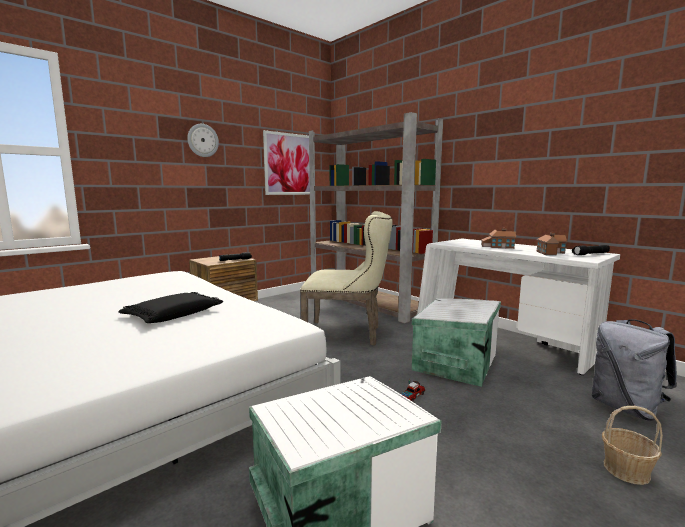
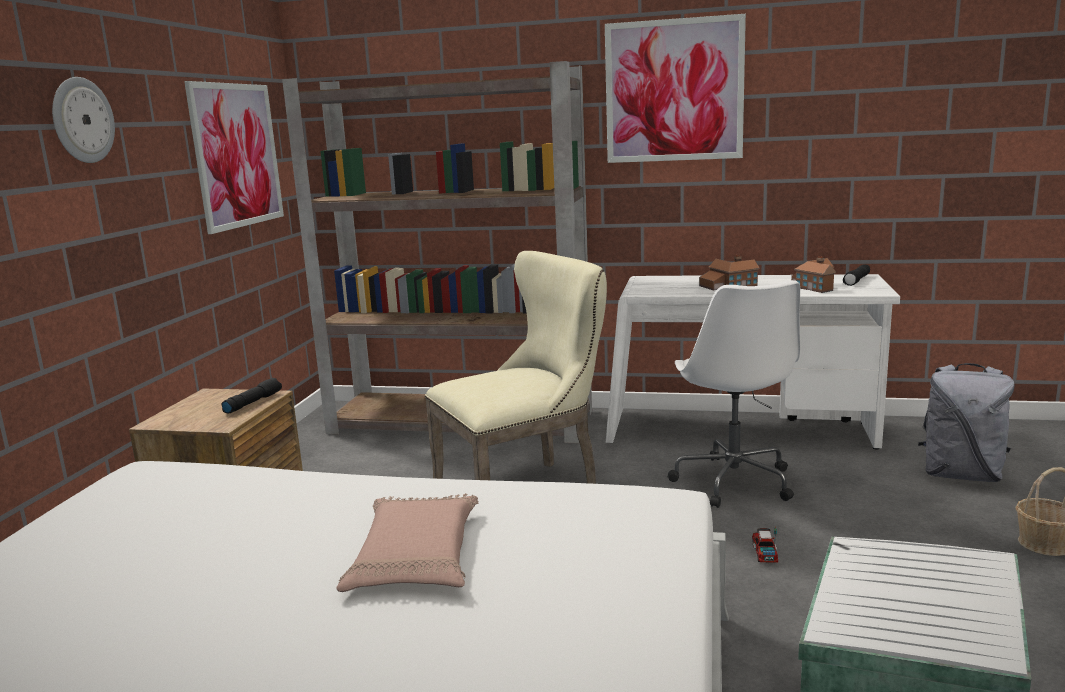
camera: 35 degrees left, 5 degrees up
(174, 313) = (416, 553): black pillow -> beige pillow
(453, 362) = (734, 483): white storage box -> white office chair
(492, 130) = (674, 91): none -> picture

